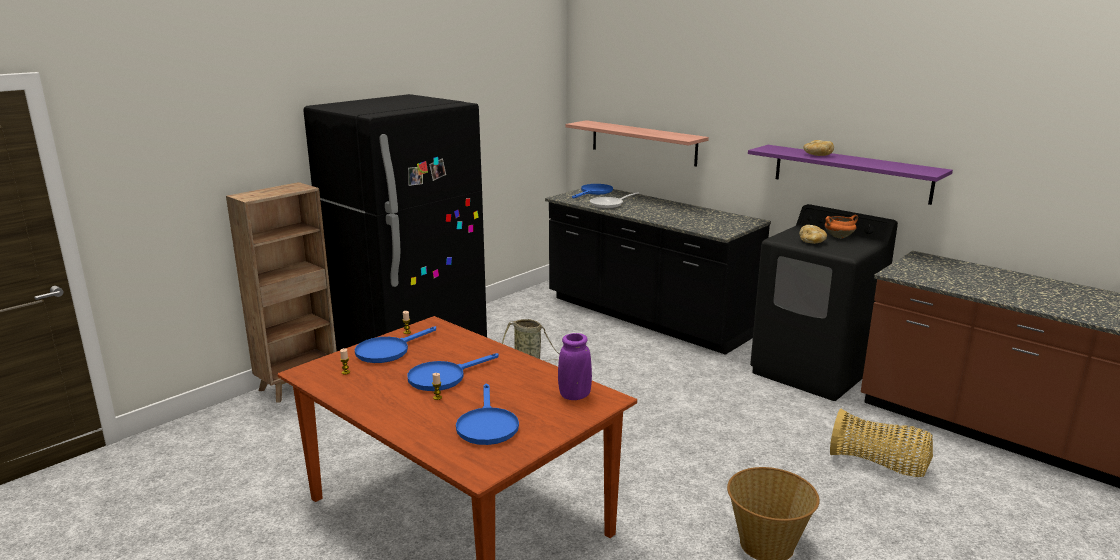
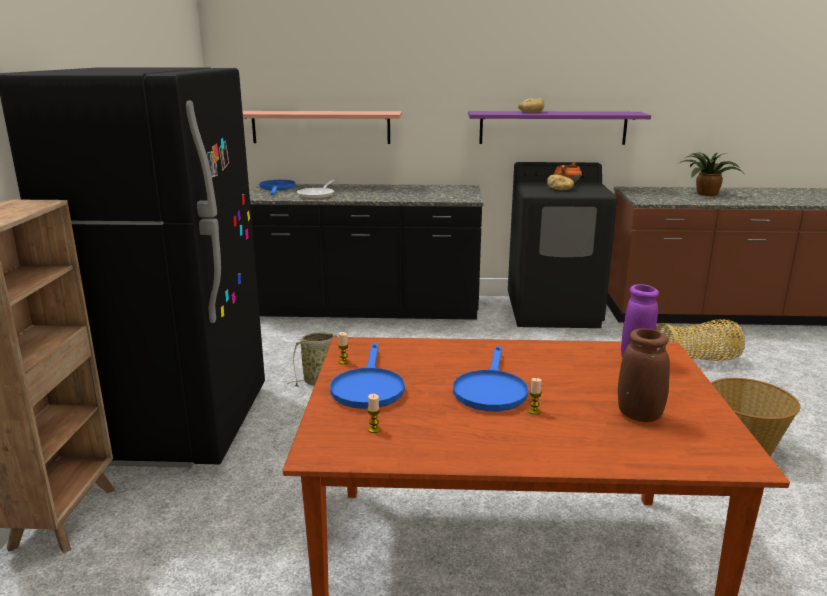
camera: 40 degrees left, 0 degrees up
(487, 425) = (639, 415): blue frying pan -> brown vase
(1002, 281) = (706, 193): none -> potted plant

